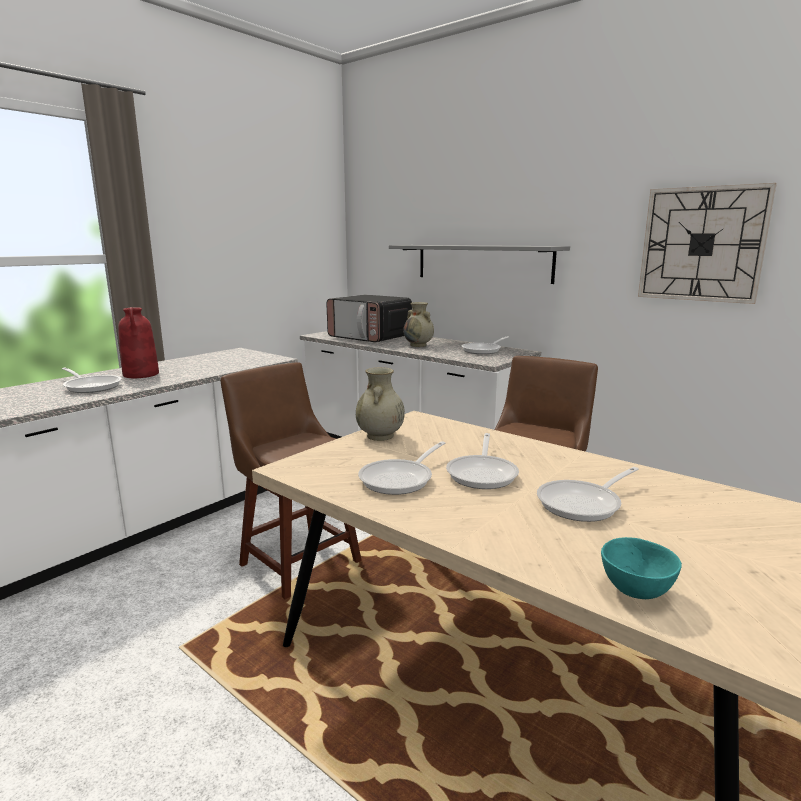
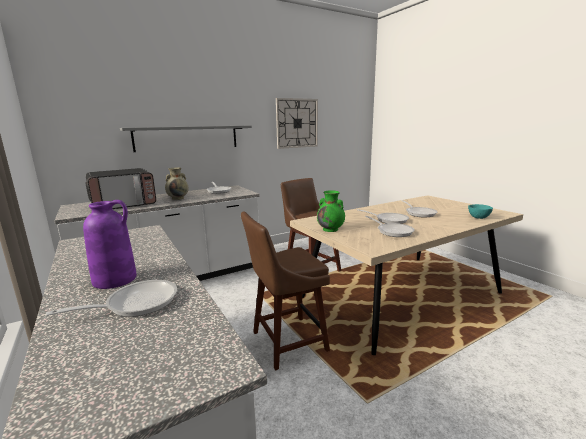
camera: 70 degrees left, 0 degrees up
(141, 374) = (116, 279): red vase -> purple vase
(380, 436) = (331, 229): beige vase -> green vase

